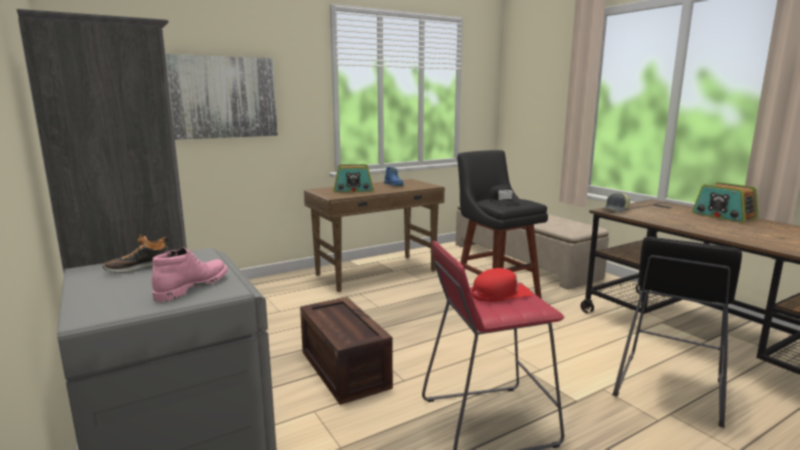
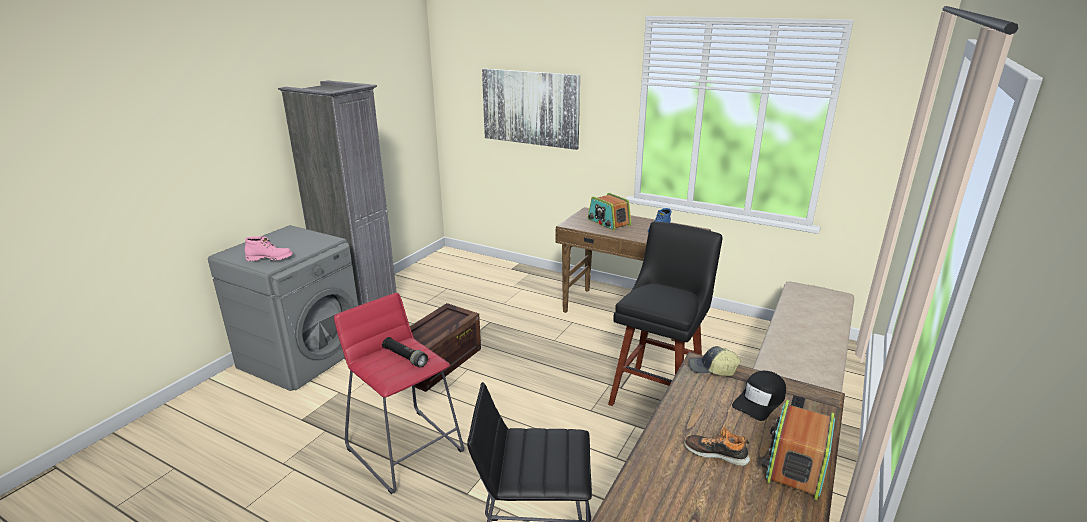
camera: 60 degrees right, 10 degrees up
(140, 267) = (297, 237): shoe -> shoe (716, 453)
(500, 294) = (405, 357): red cap -> black flashlight
(502, 201) = (657, 294): black cap -> black cap (760, 401)

